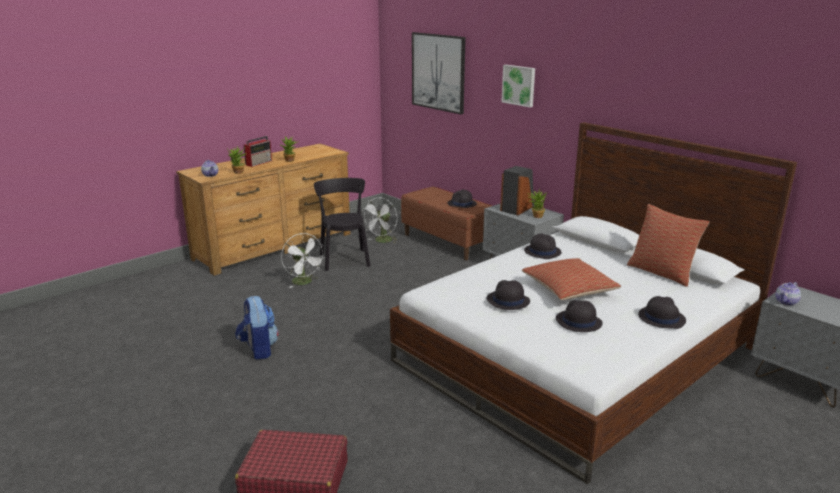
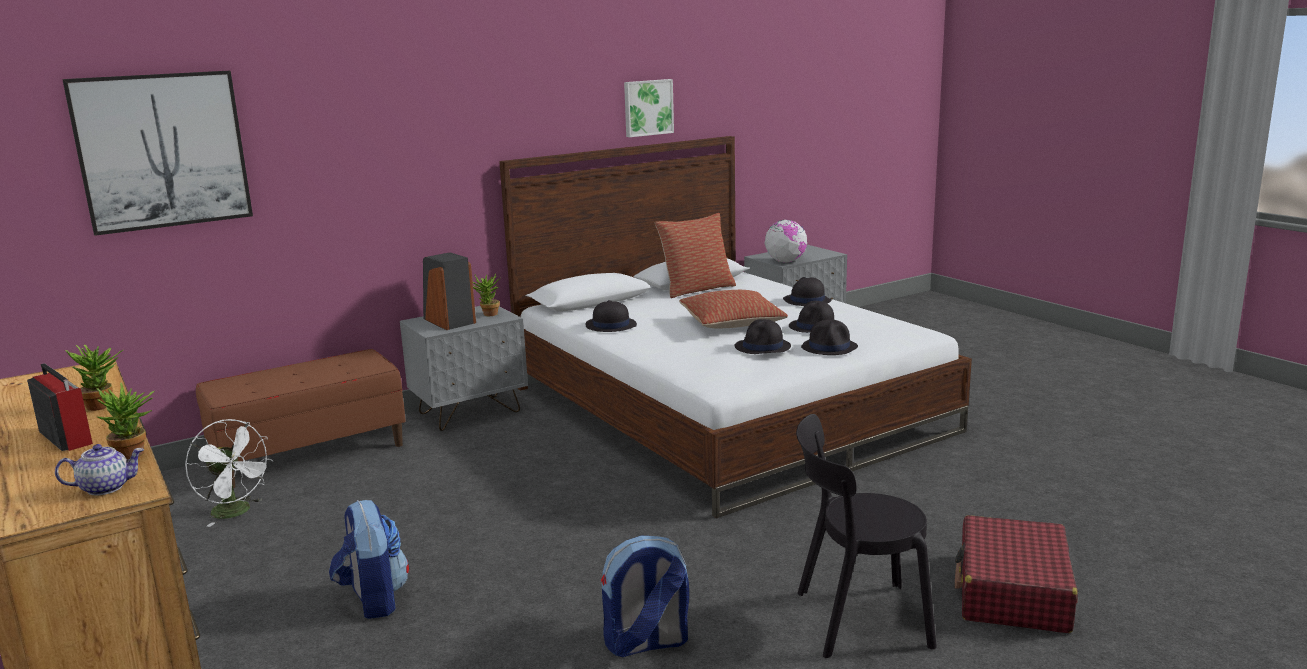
camera: 80 degrees left, 5 degrees down
(305, 282) = (373, 600): white fan -> backpack
(344, 259) = (289, 554): black chair -> black chair (856, 620)
(462, 204) = (329, 368): black hat -> black hat (830, 347)
(519, 85) = (373, 134): picture -> picture (647, 107)
(786, 302) = (785, 261): teapot -> globe

